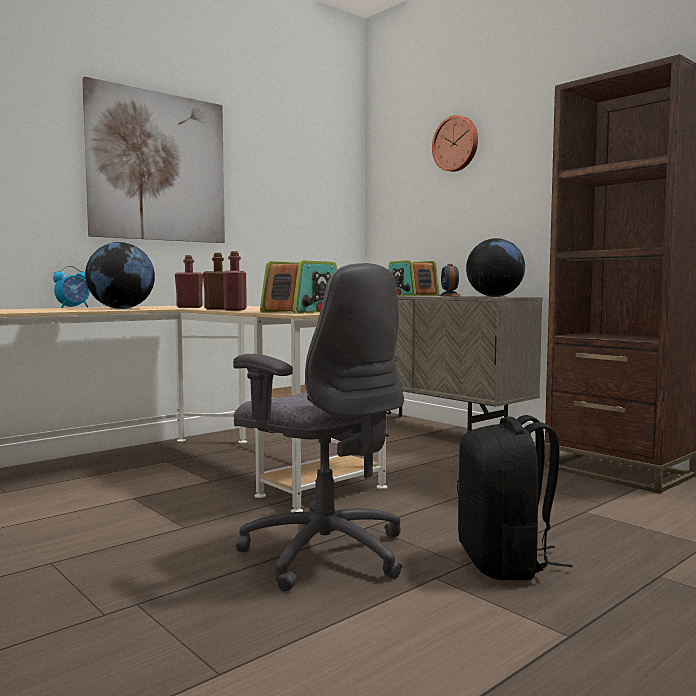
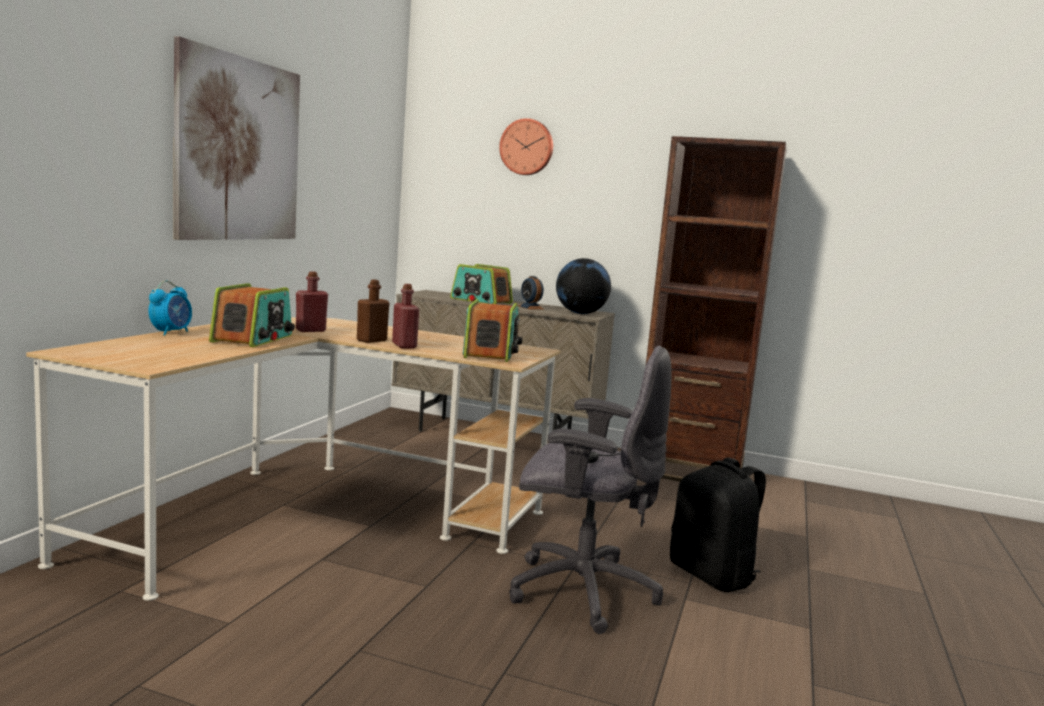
camera: 30 degrees left, 5 degrees up
(121, 308) = (253, 339): globe -> radio

